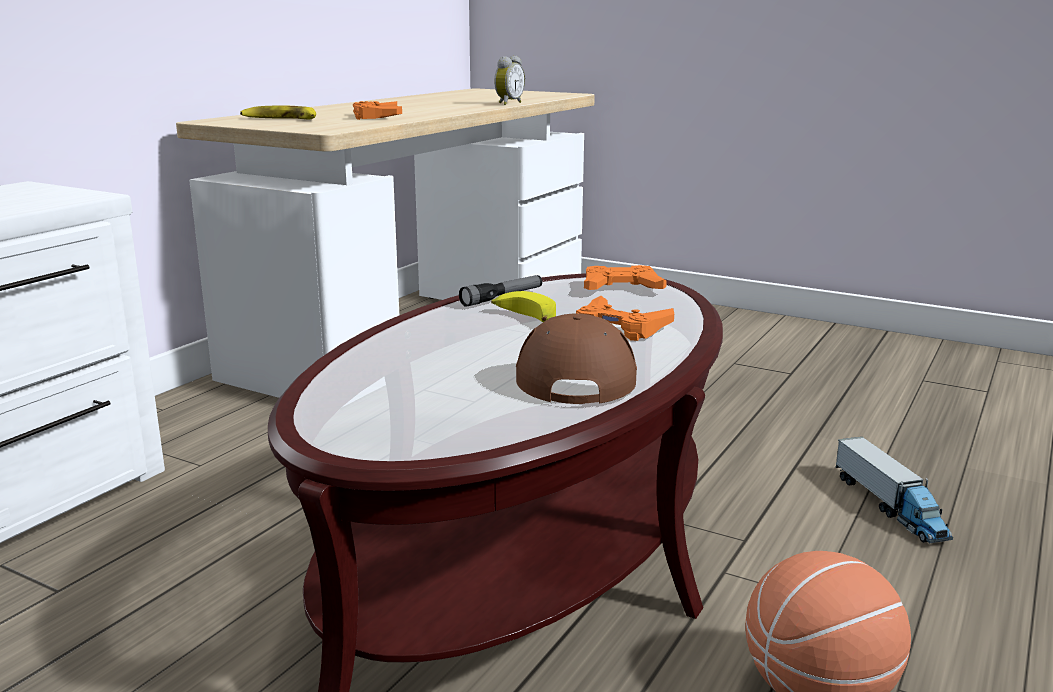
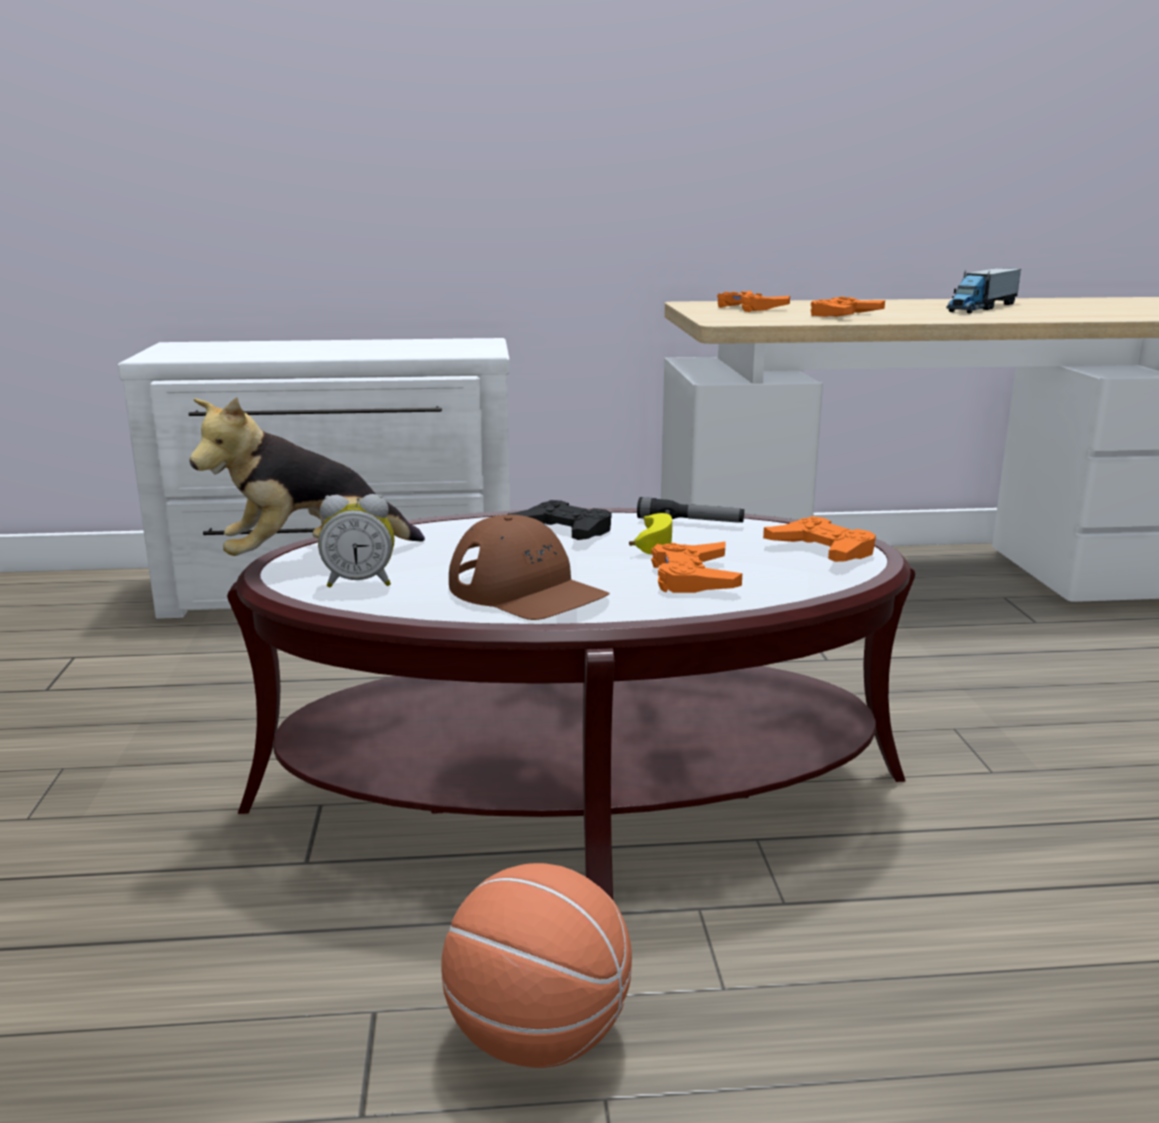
camera: 55 degrees right, 0 degrees up
(280, 119) = (750, 308): banana -> orange game controller
(345, 427) = (311, 559): none -> plush toy
(449, 332) = (563, 531): none -> black game controller
(507, 103) = (1081, 317): alarm clock -> alarm clock (360, 582)
(576, 373) = (527, 591): brown cap -> brown cap turned 75 degrees clockwise
(889, 506) = (1040, 995): toy truck -> toy truck (982, 307)

